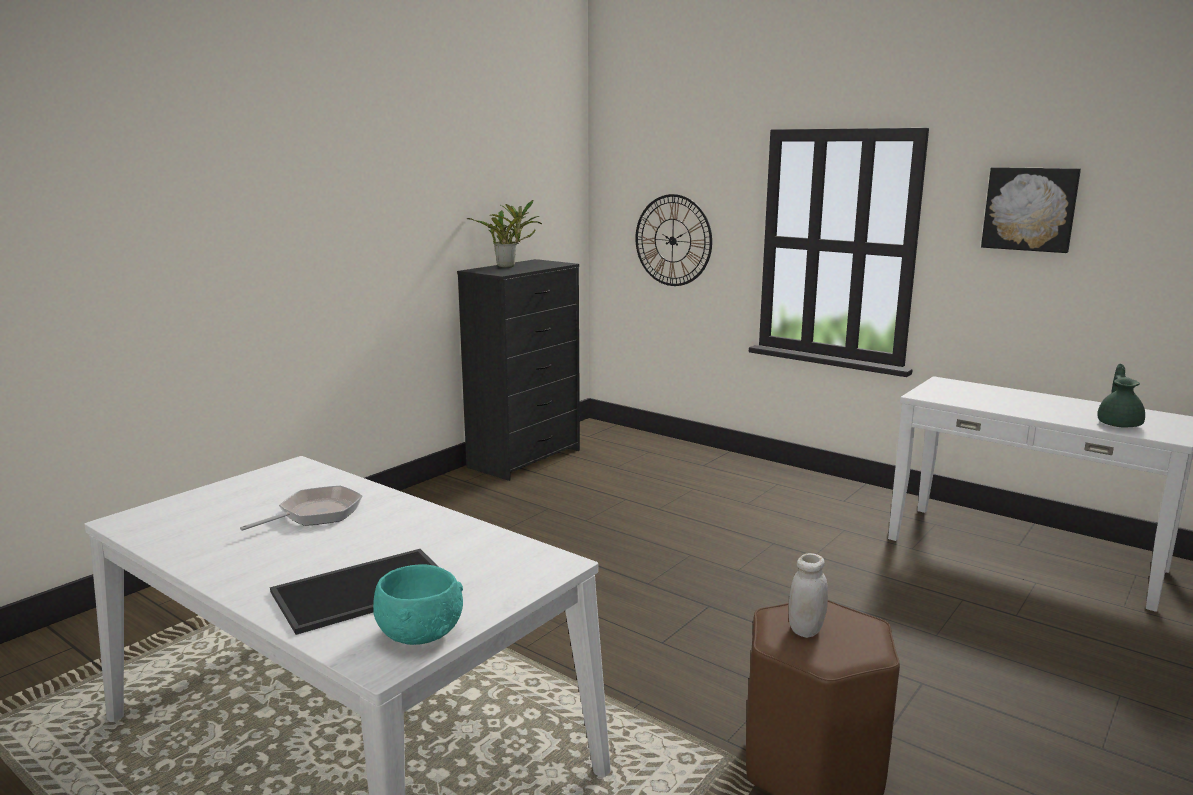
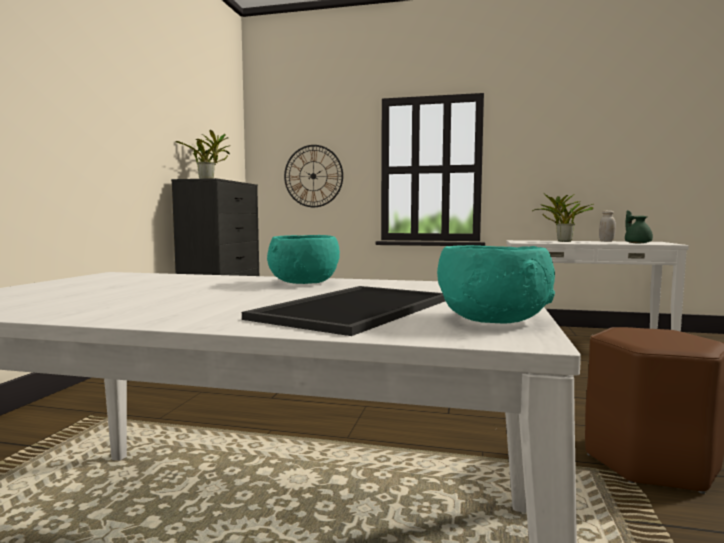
camera: 25 degrees left, 10 degrees down
(315, 514) = (191, 287): frying pan -> none
(409, 521) = (304, 283): none -> turquoise bowl
(806, 630) = (647, 338): white jar -> white jar (606, 241)
(1007, 397) = (562, 241): none -> potted plant
(1030, 209) = (548, 137): picture -> none

